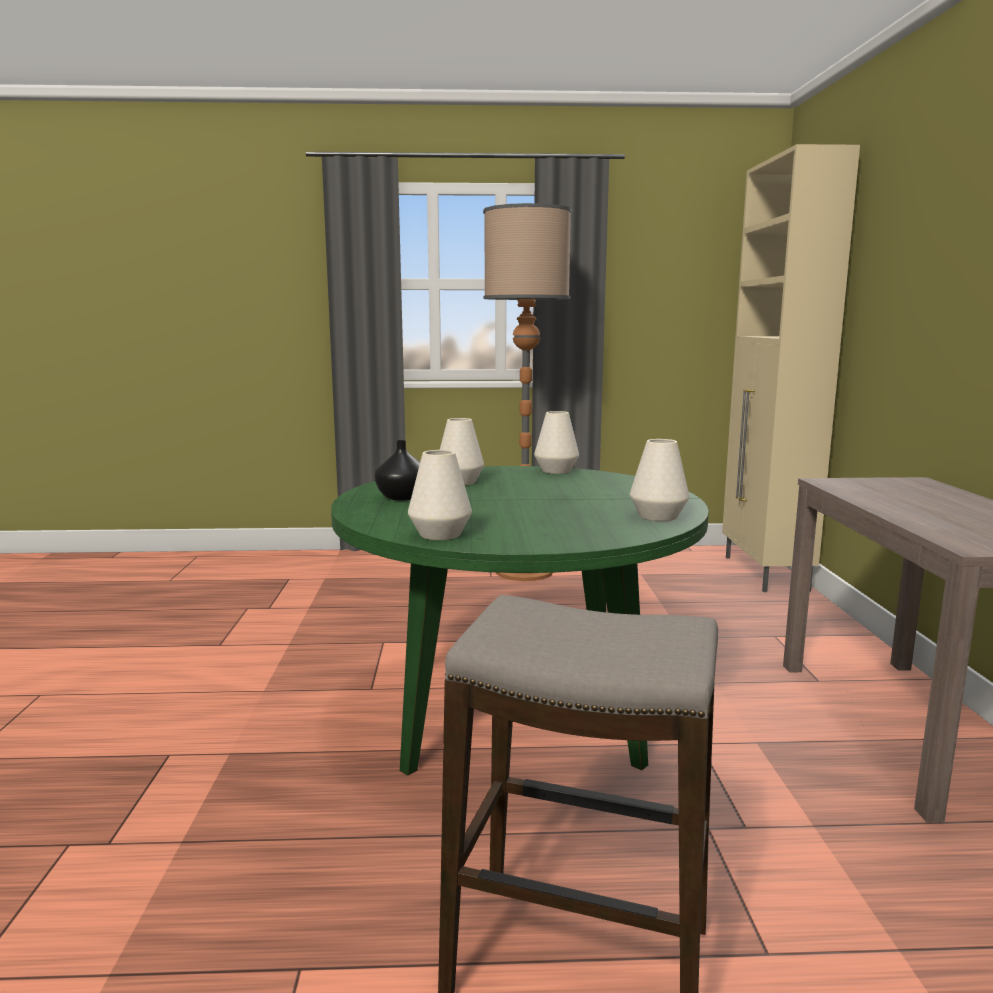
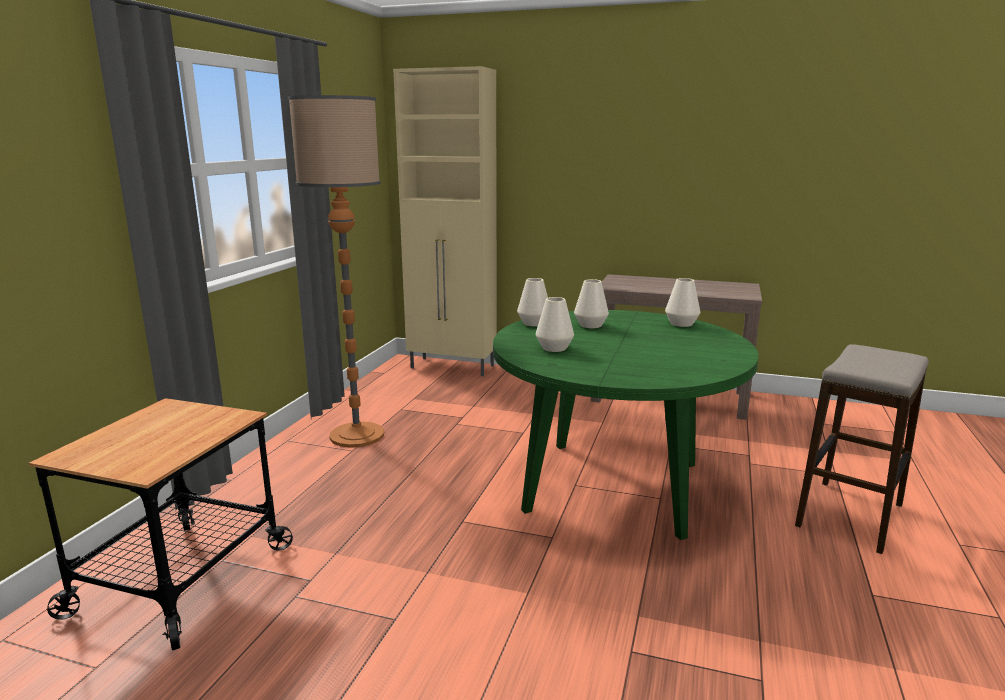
camera: 70 degrees left, 5 degrees up
(262, 574) = (180, 579): none -> cart
(402, 497) = (597, 366): black vase -> none
(440, 534) = (714, 367): white vase -> white vase (590, 325)

